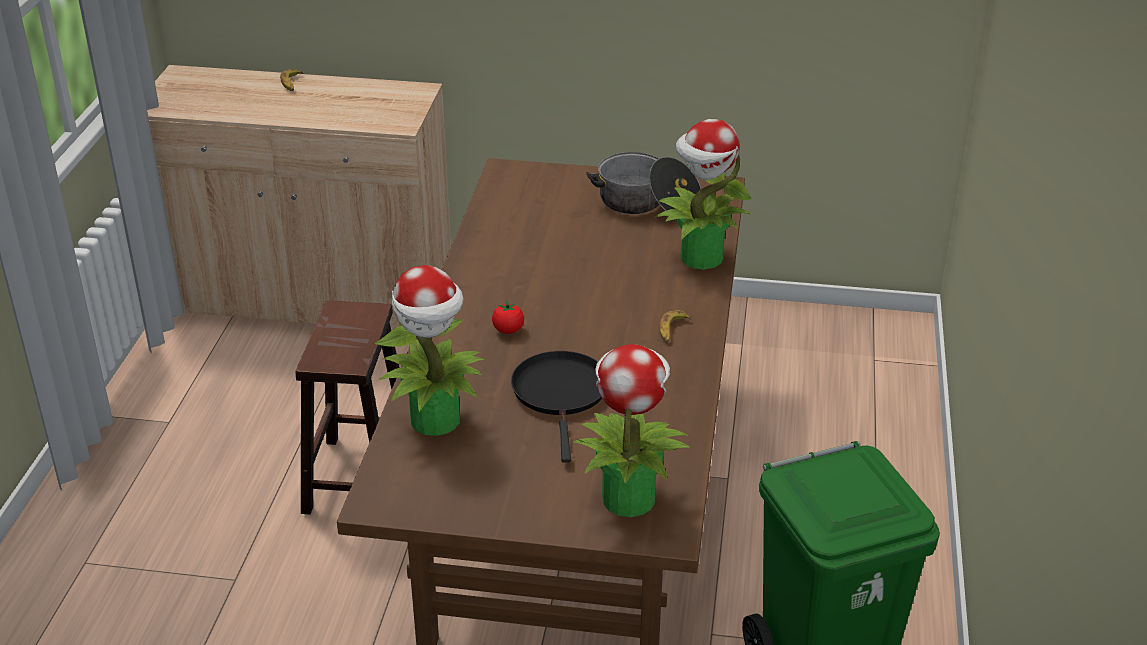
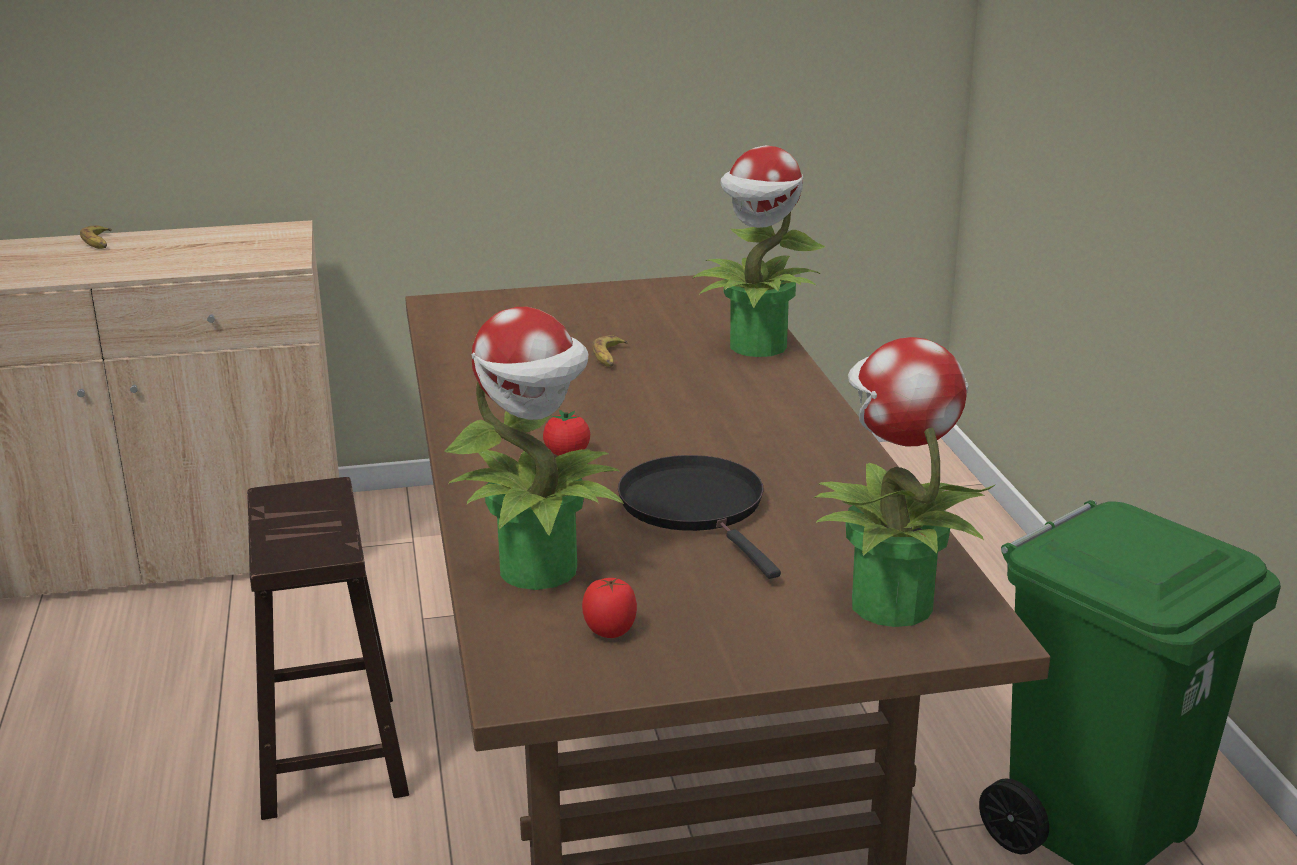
camera: 20 degrees left, 10 degrees down
(448, 475) = (609, 631): none -> tomato
(647, 203) = (646, 308): cooking pot -> none
(672, 330) = (785, 418): banana -> banana (609, 357)

